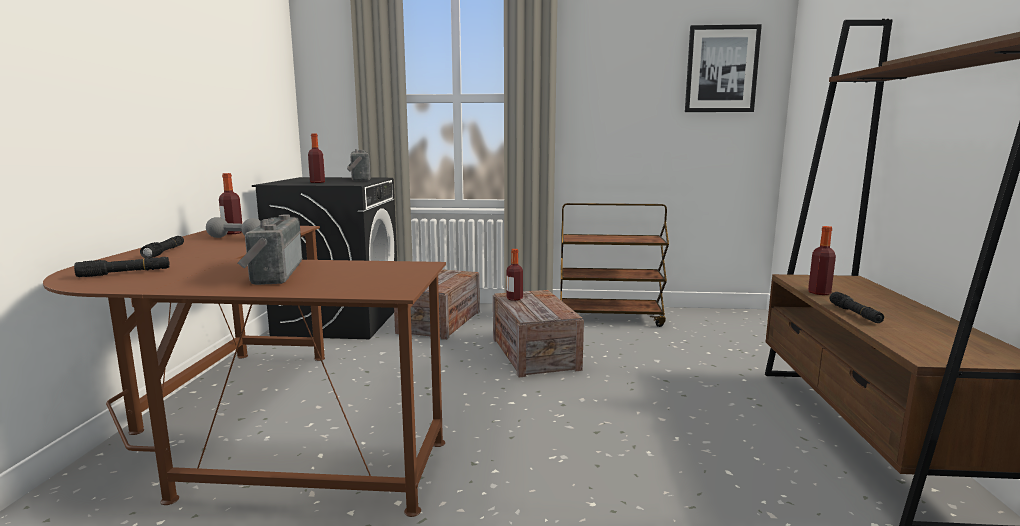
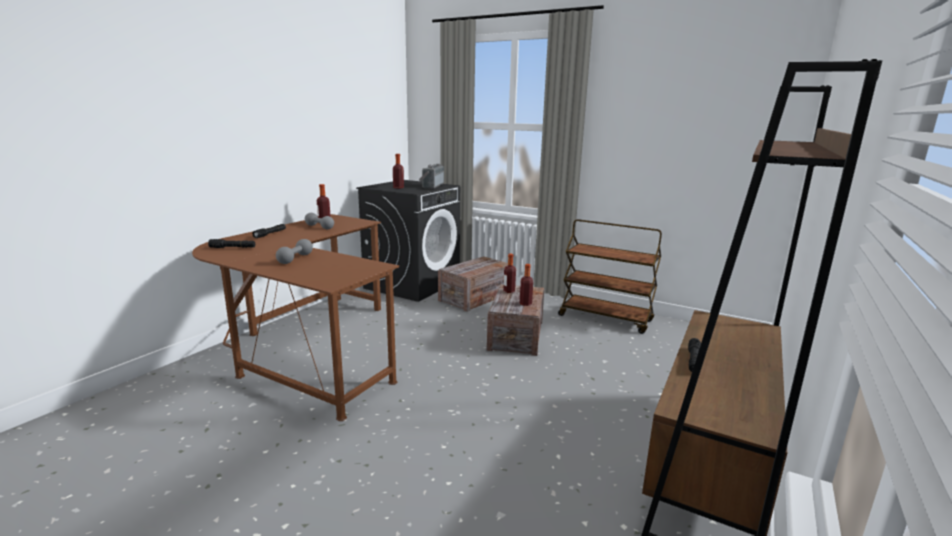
camera: 25 degrees right, 5 degrees up
(272, 273) = (295, 259): radio -> grey dumbbell
(721, 69) = (740, 108): picture -> none
(819, 292) = (701, 335): bottle -> bottle (525, 304)

